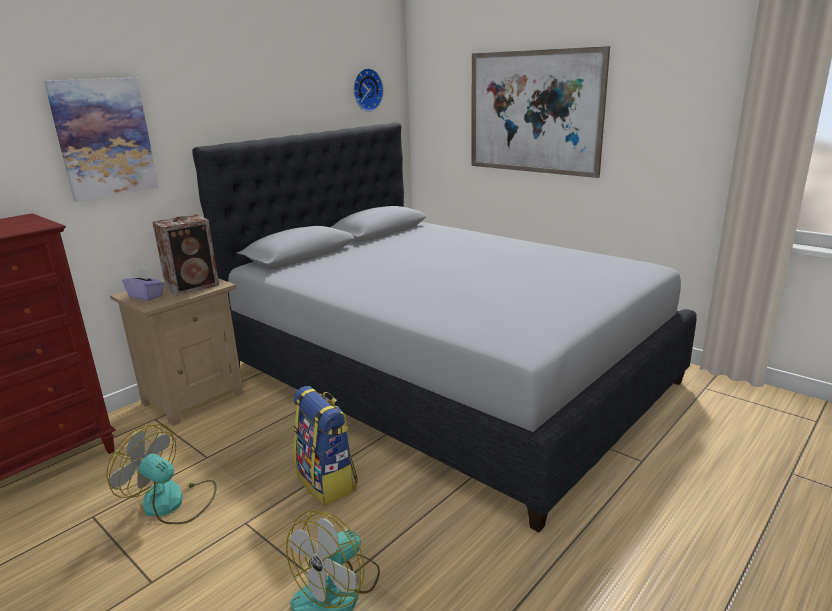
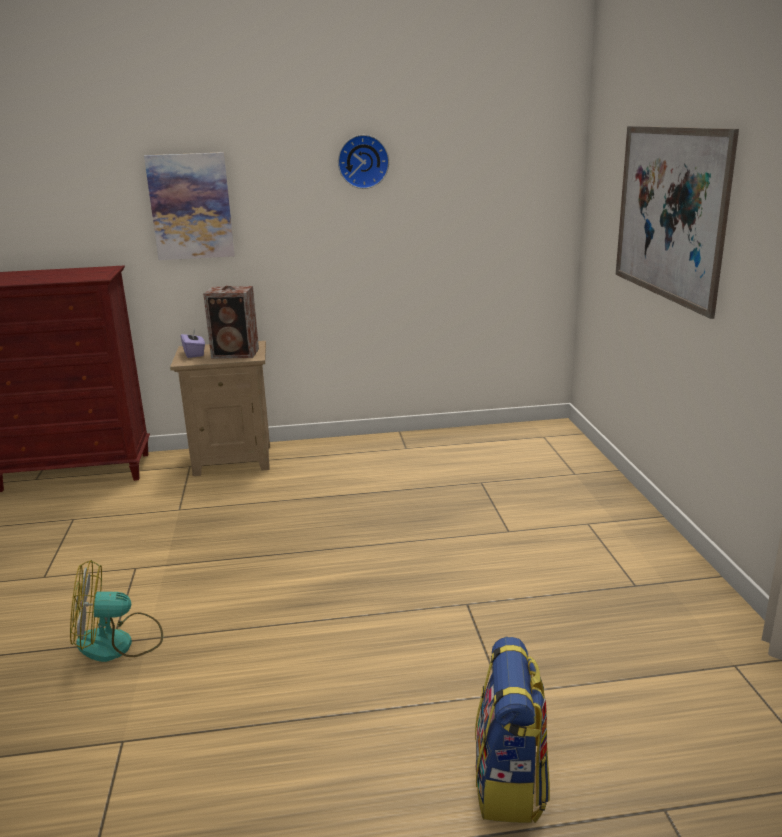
camera: 40 degrees right, 0 degrees up
(172, 503) = (119, 532): fan -> none
(327, 482) = (221, 566): backpack -> backpack (510, 783)
(366, 90) = (510, 166): wall clock -> wall clock (363, 161)
(445, 374) = (450, 519): grey bed -> none

